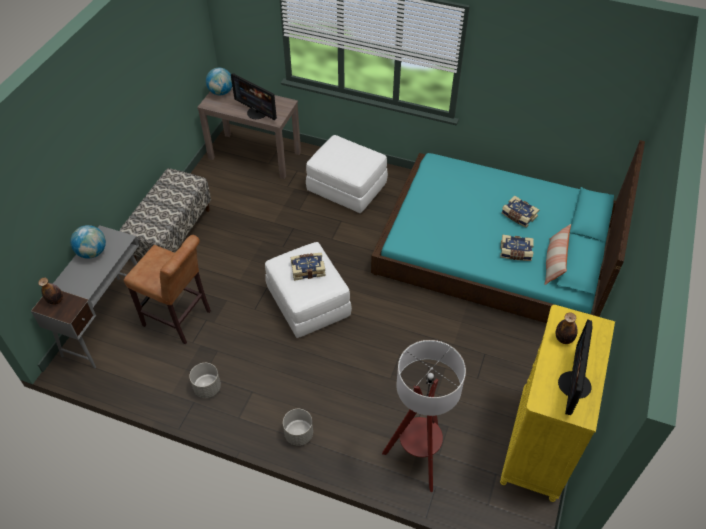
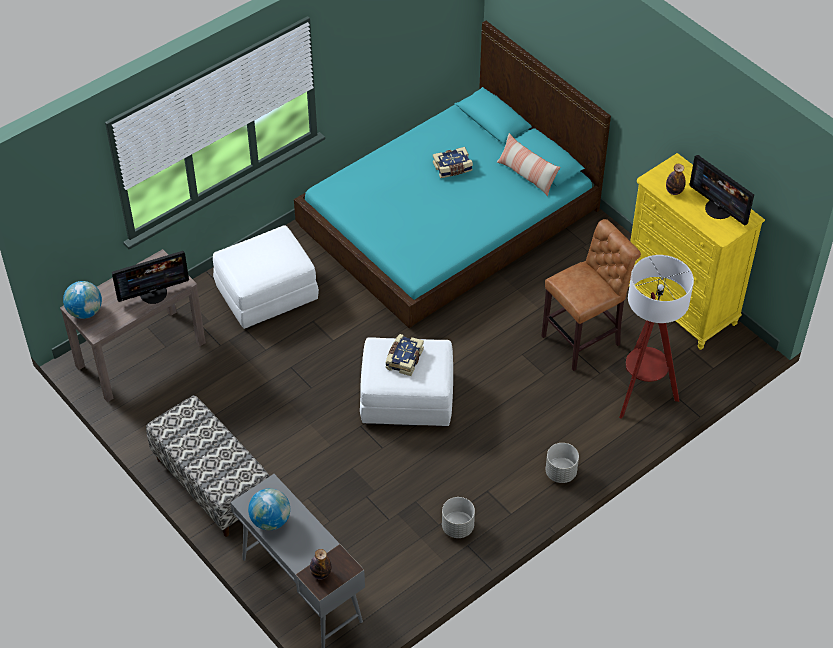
camera: 60 degrees left, 0 degrees up
(180, 320) = (349, 520): brown stool -> brown stool (584, 339)
(515, 252) = (495, 195): book -> none

